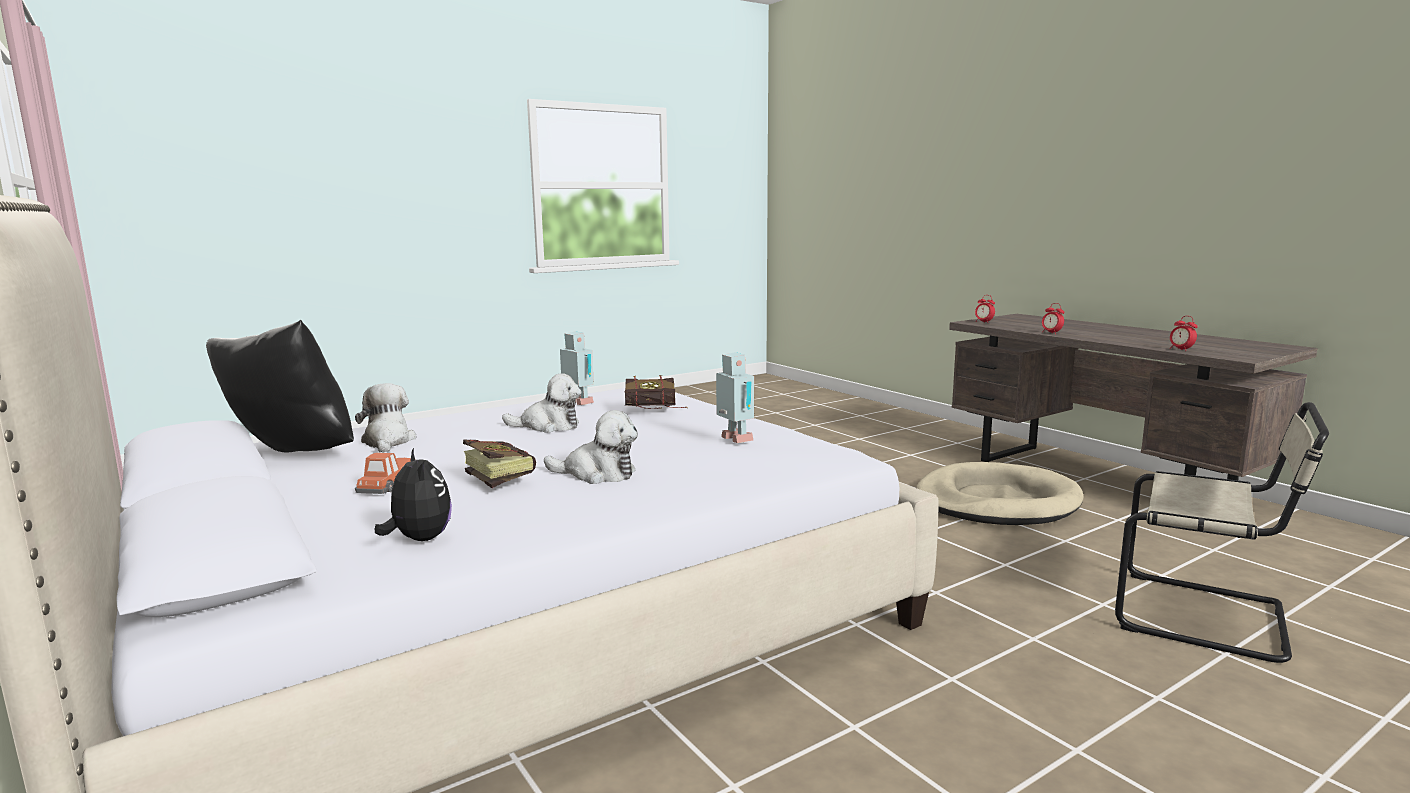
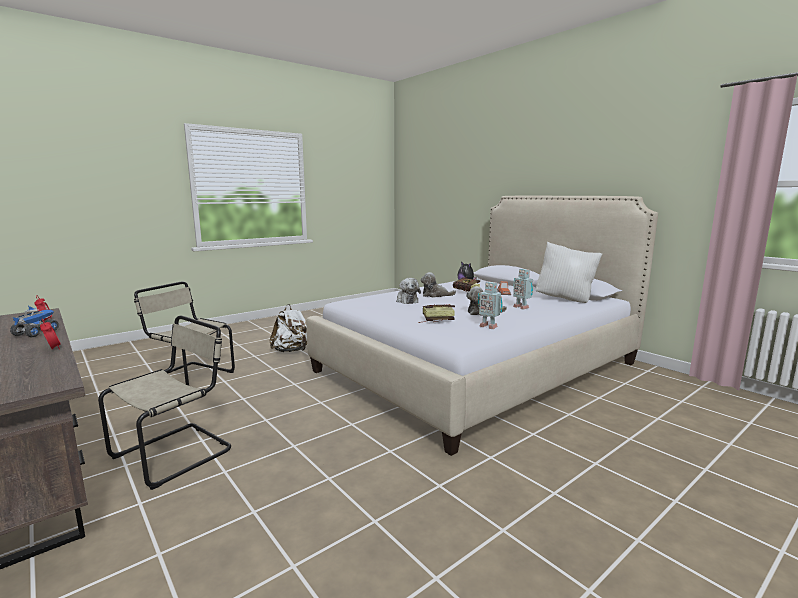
camera: 175 degrees right, 0 degrees up
(289, 457) = (565, 299): black pillow -> white pillow
(387, 441) = (543, 305): plush toy -> plush toy (406, 300)
(735, 440) = (387, 303): toy robot -> toy robot (521, 307)
(984, 322) = (38, 383): alarm clock -> none
(996, 502) = (176, 452): beige dog bed -> beige chair
(1060, 720) = (292, 351): none -> white backpack
(1127, 341) = (36, 333): none -> toy truck

